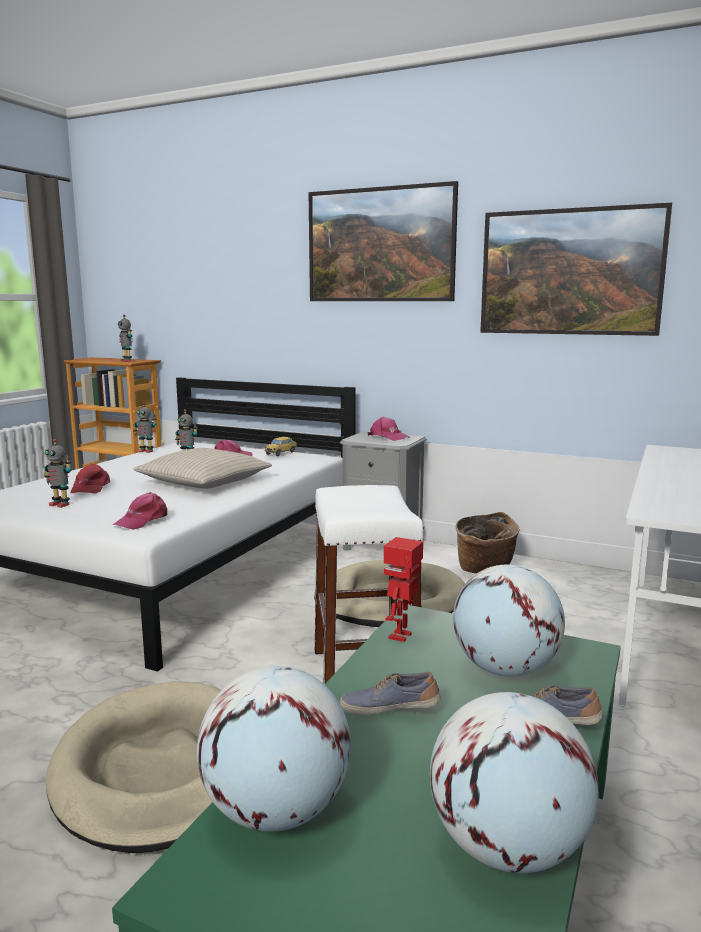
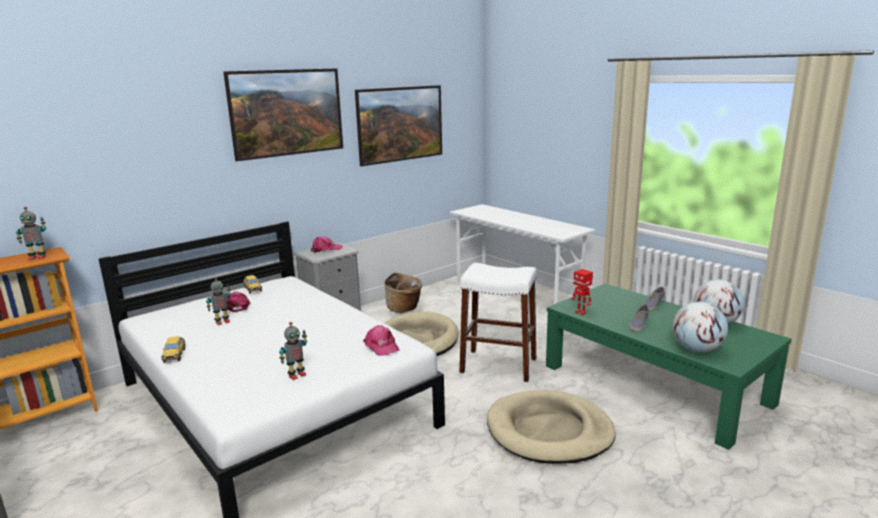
camera: 65 degrees left, 5 degrees up
(90, 488) = (258, 362): red cap -> none
(104, 465) = (175, 355): none -> toy car
(146, 451) = (148, 335): toy robot -> none
(204, 482) = (302, 321): beige pillow -> none
(505, 669) = (616, 302): globe -> none

